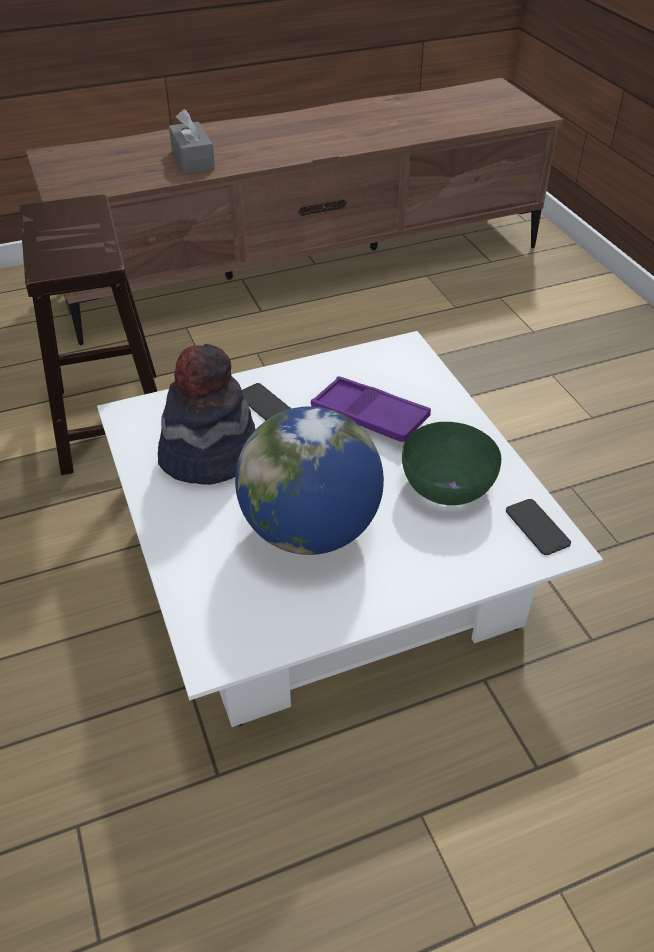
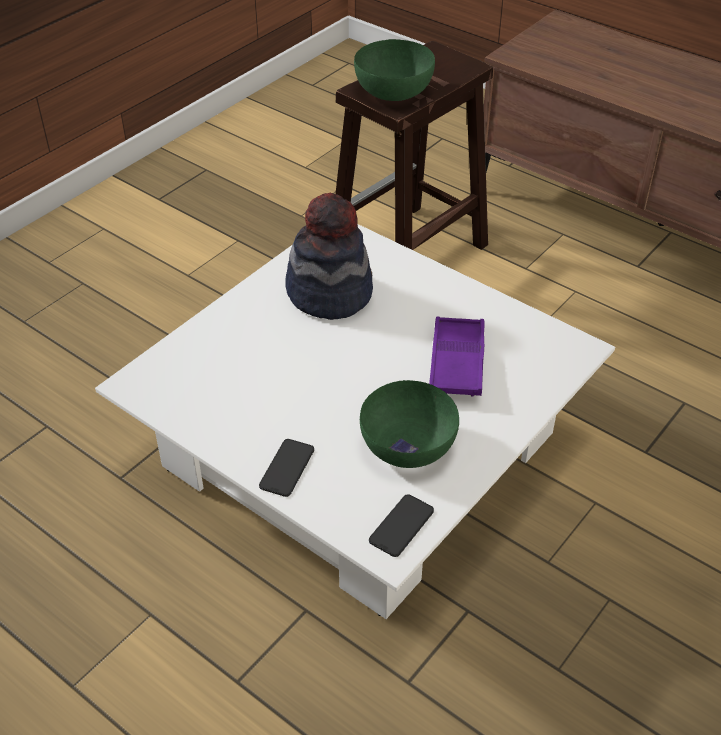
camera: 60 degrees right, 0 degrees up
(76, 253) = (394, 92): none -> green bowl
(193, 159) = (649, 87): grey tissue box -> none
(264, 404) = (415, 295): phone -> phone (287, 468)
(310, 530) = (290, 382): globe -> none

